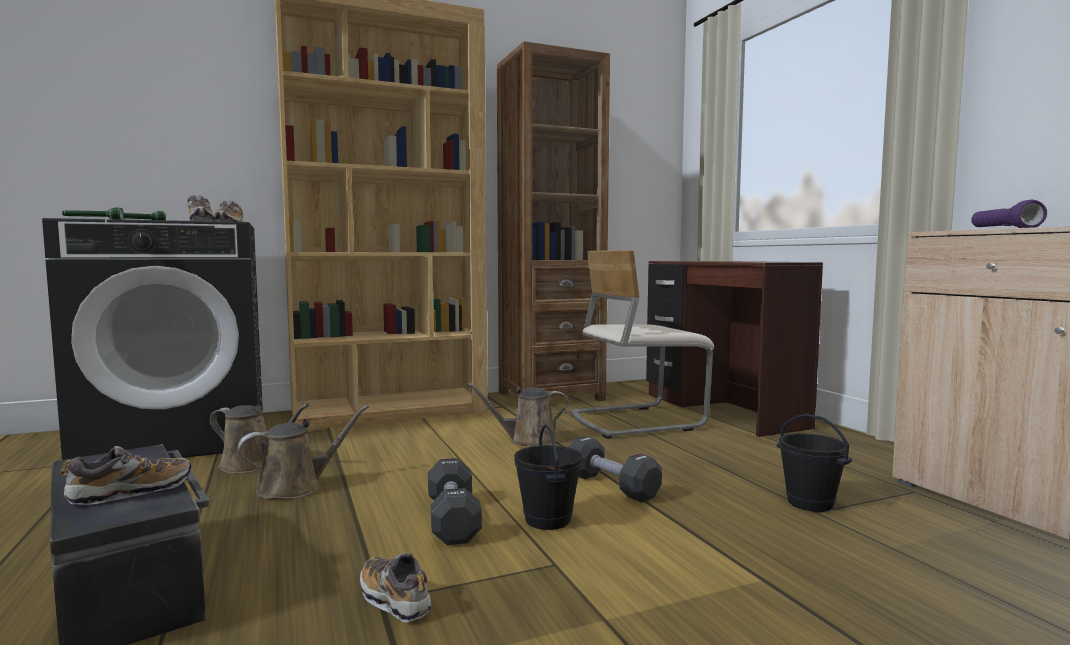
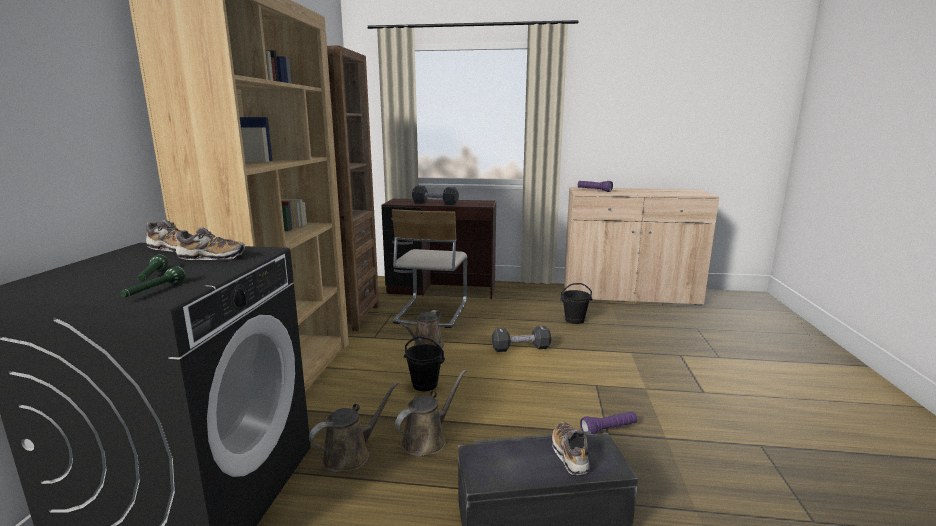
camera: 60 degrees left, 10 degrees up
(296, 487) = (427, 440): brown watering can -> brown watering can turned 45 degrees clockwise
(394, 600) = (608, 429): shoe -> purple flashlight
(453, 519) = (529, 397): black dumbbell -> black dumbbell (435, 204)
(548, 520) = (549, 374): black bucket -> black bucket (425, 385)

